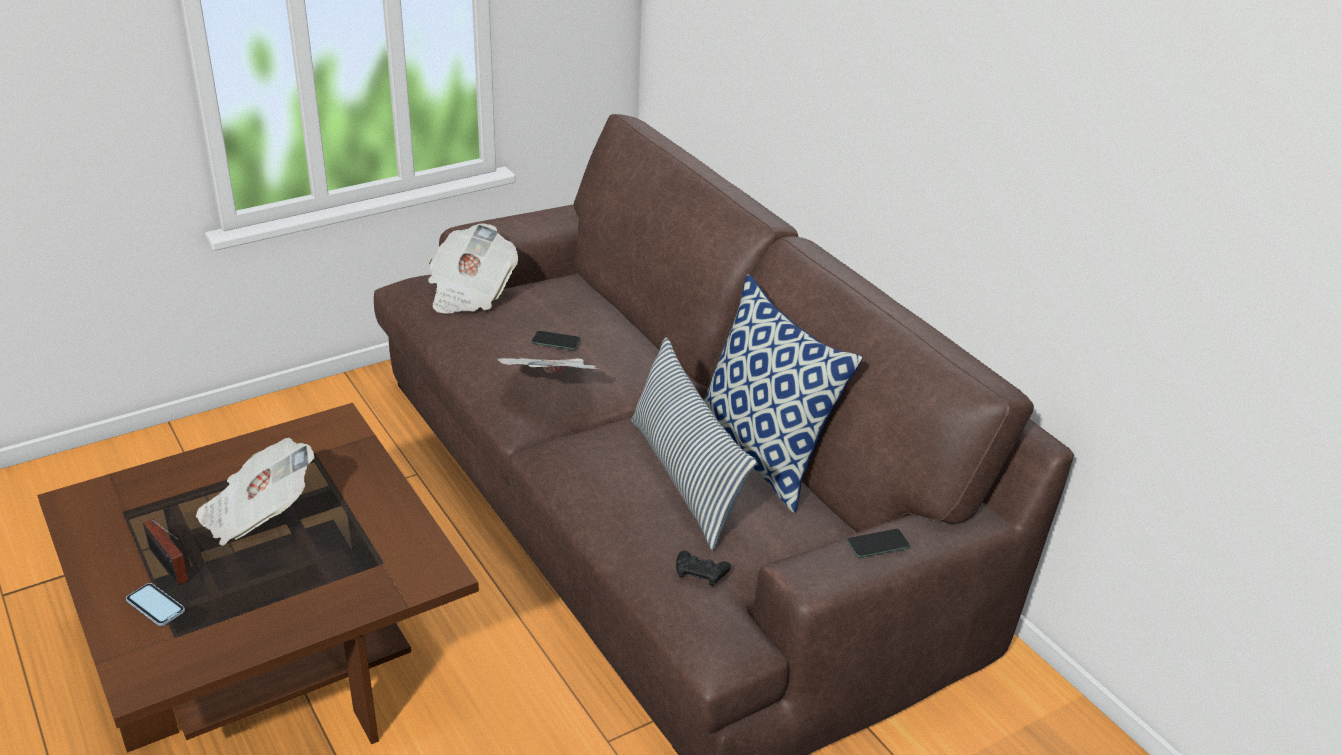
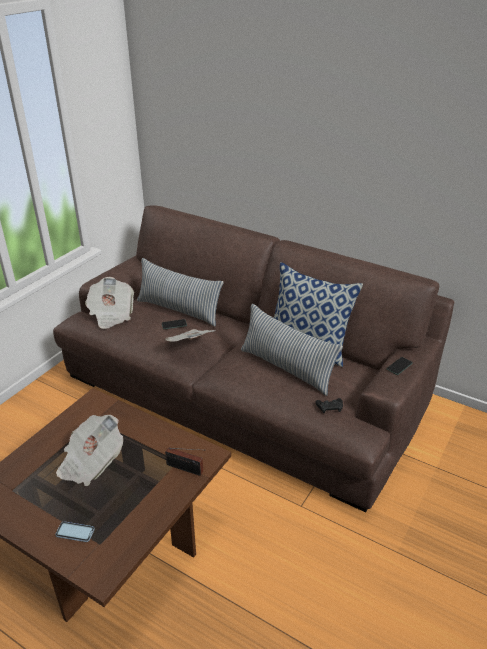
camera: 25 degrees left, 0 degrees up
(169, 567) = (65, 509): radio -> radio (186, 469)
(589, 319) = (179, 310): none -> pillow

